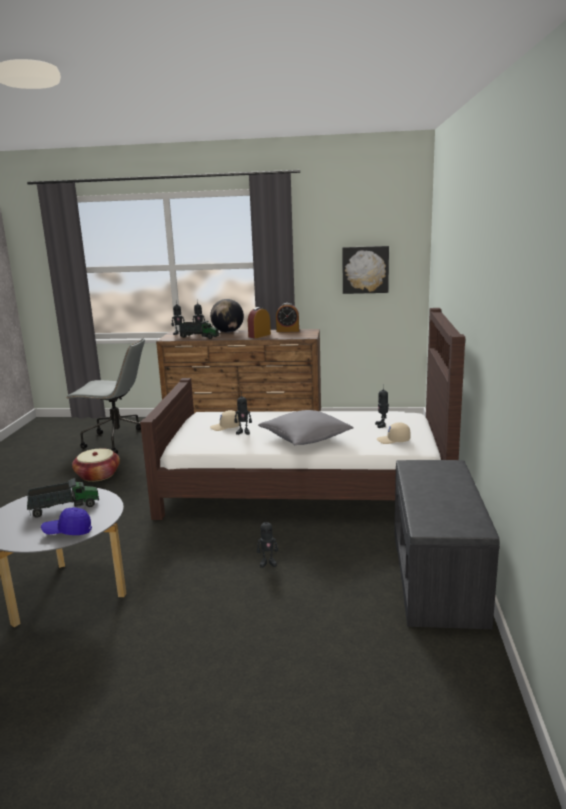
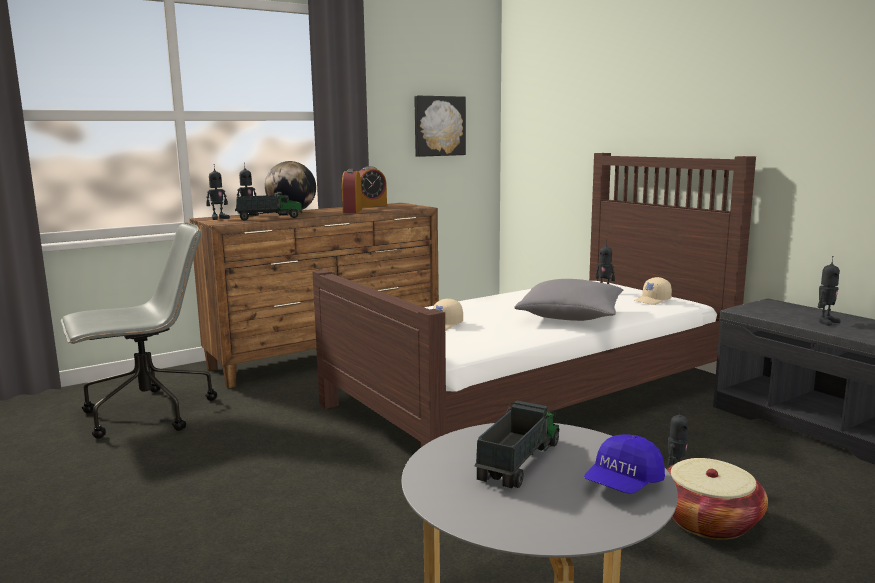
camera: 40 degrees left, 5 degrees down
(98, 475) = (212, 464): basket -> basket (709, 521)
(243, 432) = (482, 325): toy robot -> toy robot (826, 322)

